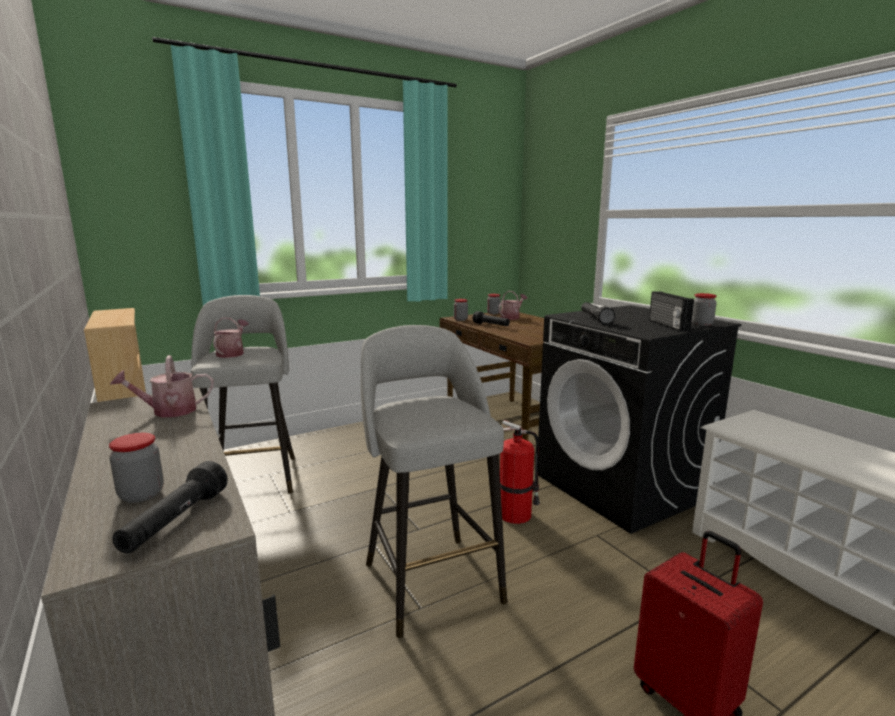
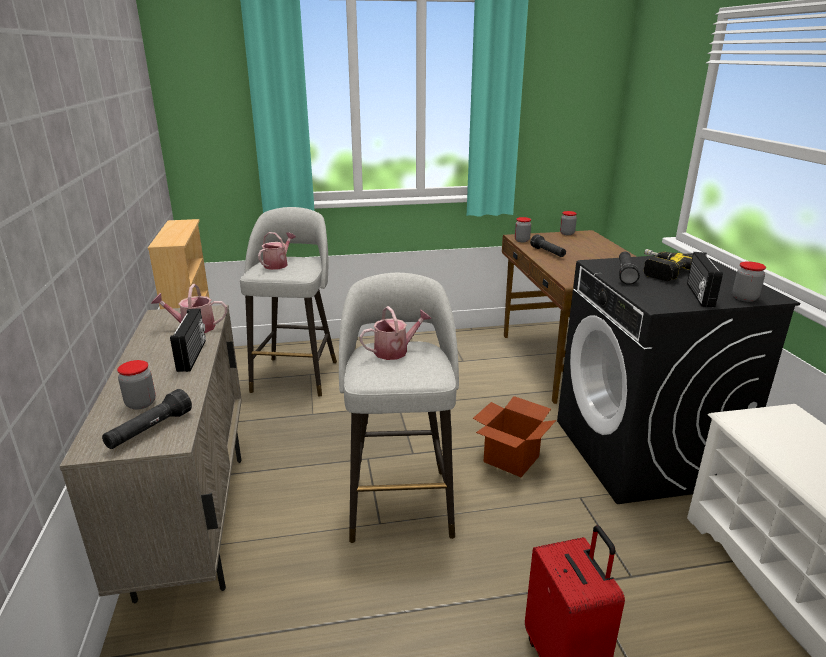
camera: 20 degrees right, 10 degrees up
(186, 436) = (193, 355): none -> radio
(511, 317) = (582, 242): watering can -> watering can (395, 351)
(516, 514) = (511, 459): fire extinguisher -> cardboard box
(617, 315) = (660, 270): none -> power drill

